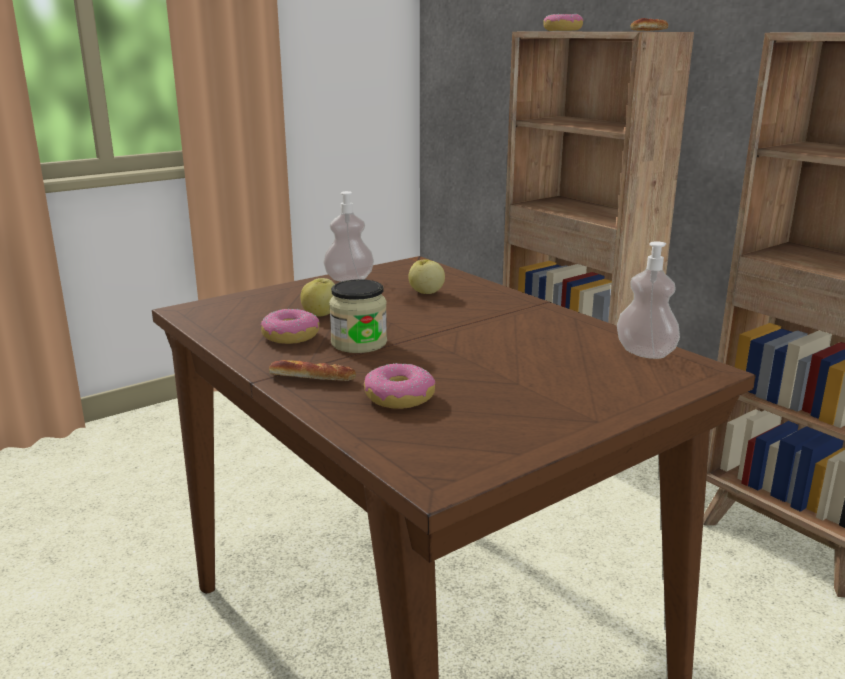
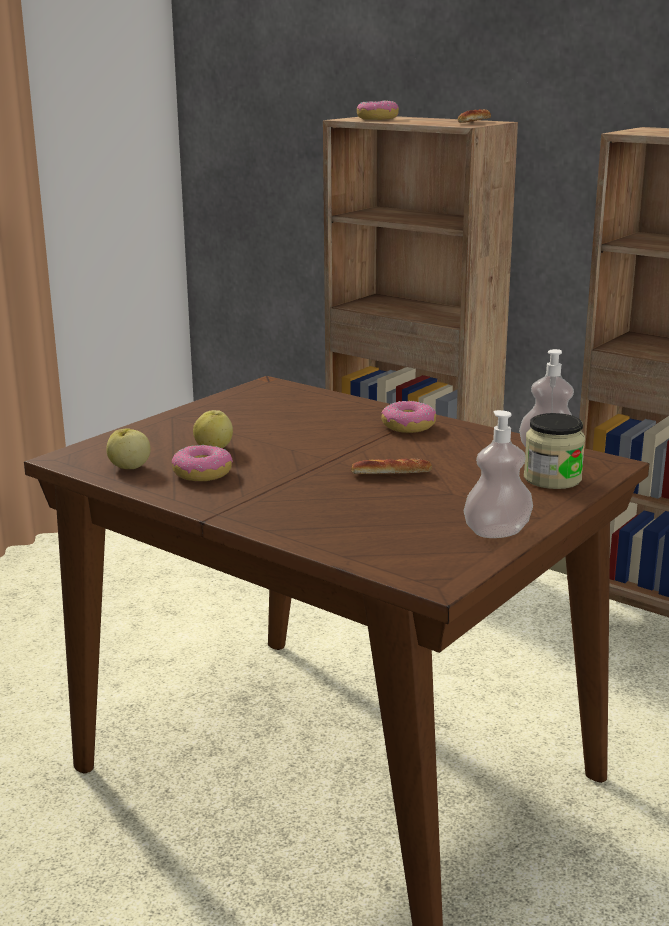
camera: 15 degrees left, 0 degrees up
(312, 378) = (259, 510): bread -> bread (391, 474)
(349, 279) = (212, 408): soap dispenser -> soap dispenser (497, 532)
(359, 343) = (277, 473): jar -> jar (552, 479)
(399, 398) = (354, 518): donut -> donut (408, 426)
(426, 293) = (304, 415): apple -> apple (129, 467)

